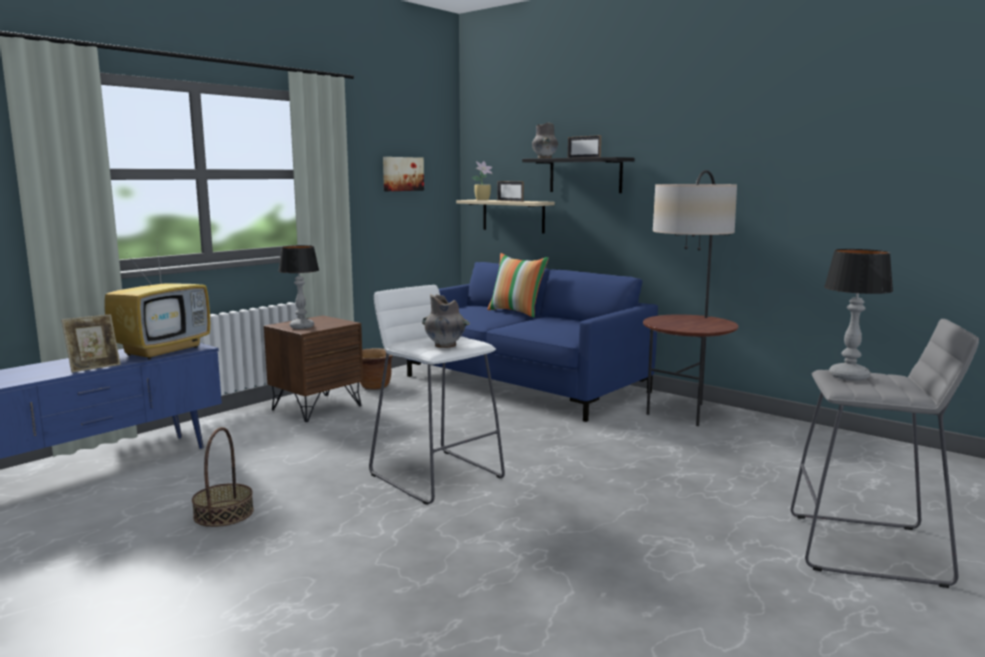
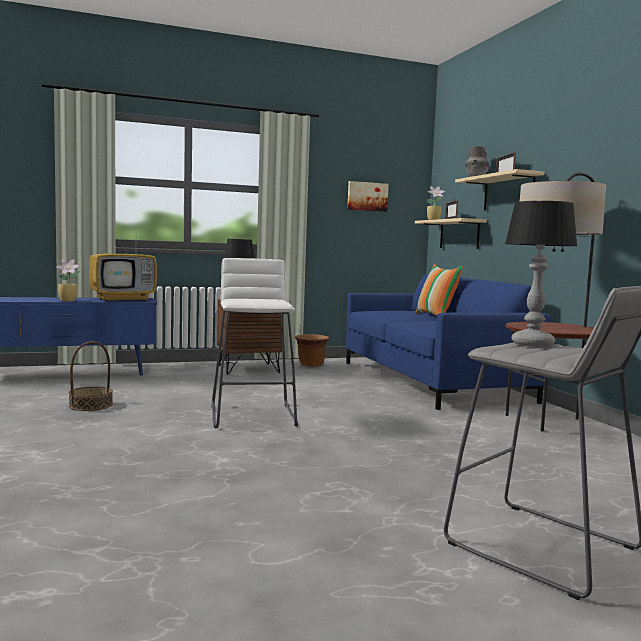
camera: 30 degrees right, 5 degrees down
(94, 367) = (68, 301): picture frame -> potted plant
(446, 346) = (253, 301): grey vase -> none
(585, 175) = (508, 192): black shelf -> beige shelf

